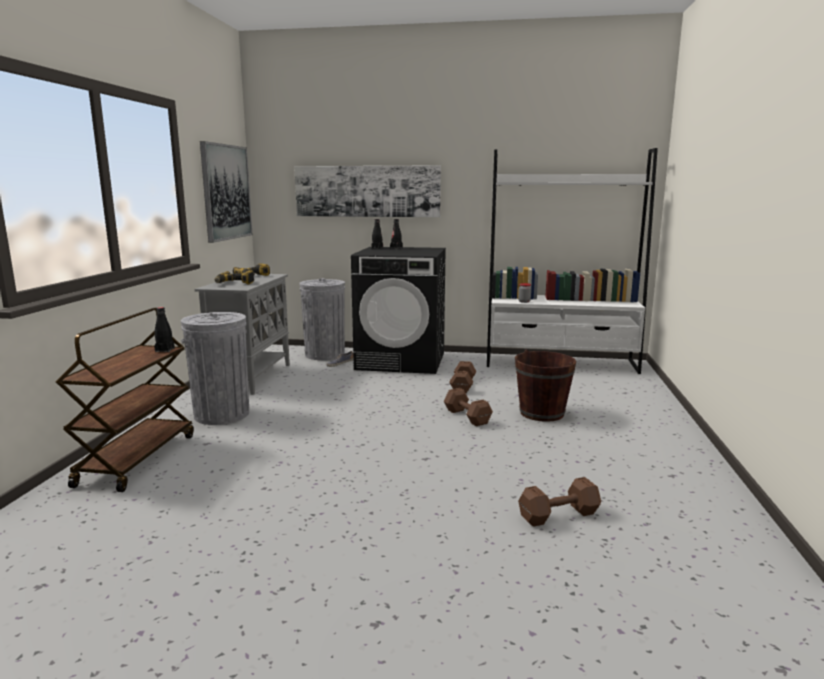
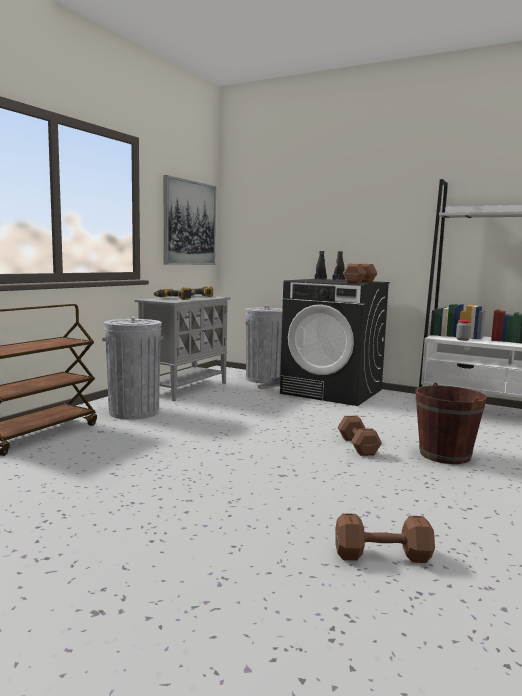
camera: 20 degrees right, 5 degrees down
(165, 350) = (74, 341): black bottle -> none
(367, 191) = (317, 225): picture -> none
(462, 386) = (376, 419): brown dumbbell -> brown dumbbell (359, 282)

